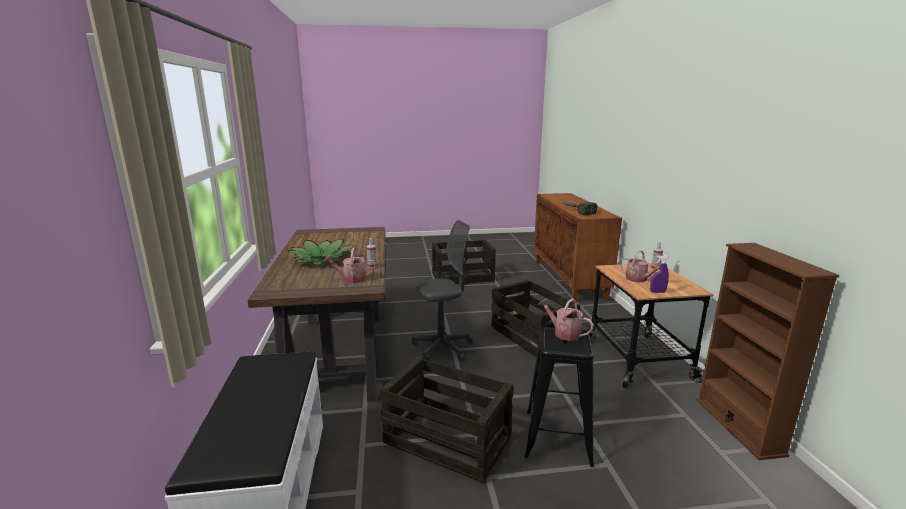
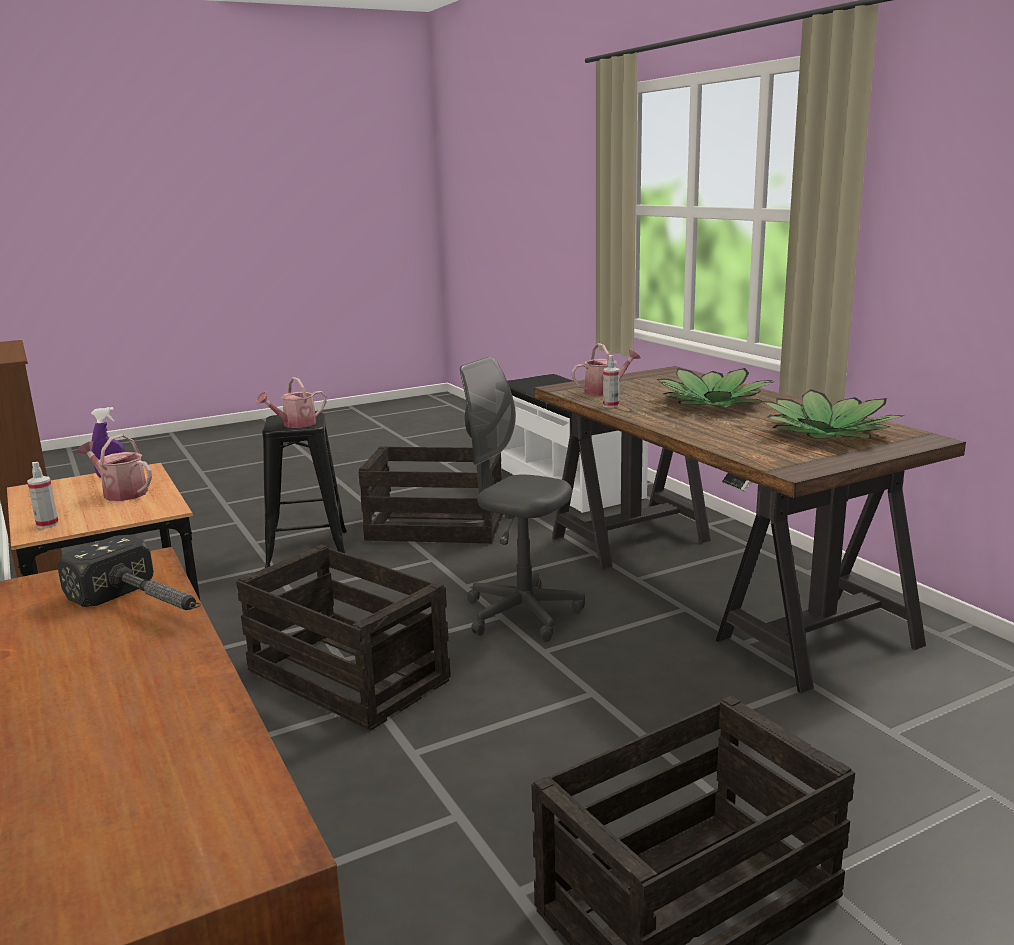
camera: 160 degrees right, 0 degrees up
(326, 238) = (828, 432): none -> potted plant
(442, 348) = (522, 614): grey office chair -> grey office chair turned 75 degrees clockwise
(563, 333) = (295, 424): watering can -> watering can turned 120 degrees clockwise

